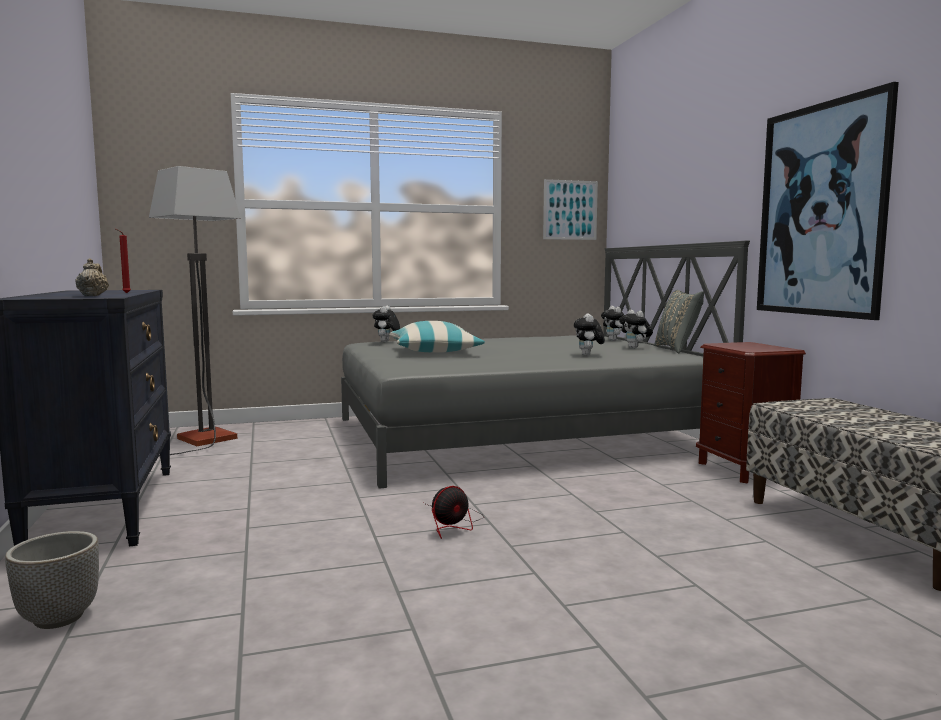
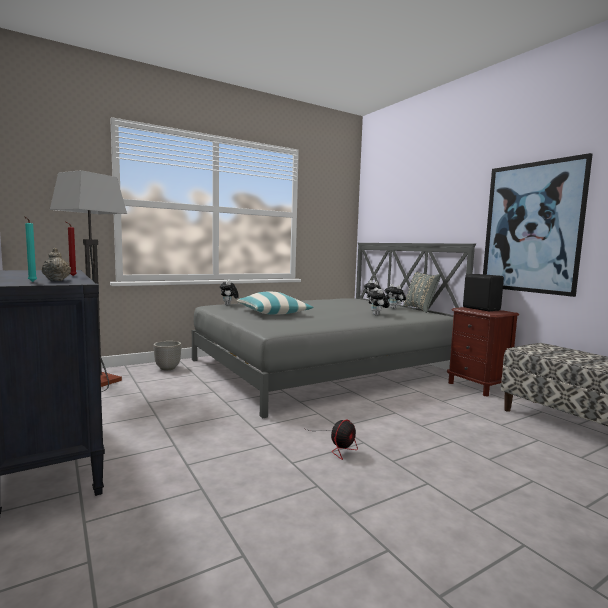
camera: 15 degrees left, 0 degrees up
(58, 618) = (75, 590): planter -> planter (167, 368)
(61, 296) = (31, 282): none -> turquoise candle
(570, 210) = (337, 217): picture -> none
(749, 345) = (481, 309): none -> black speaker

